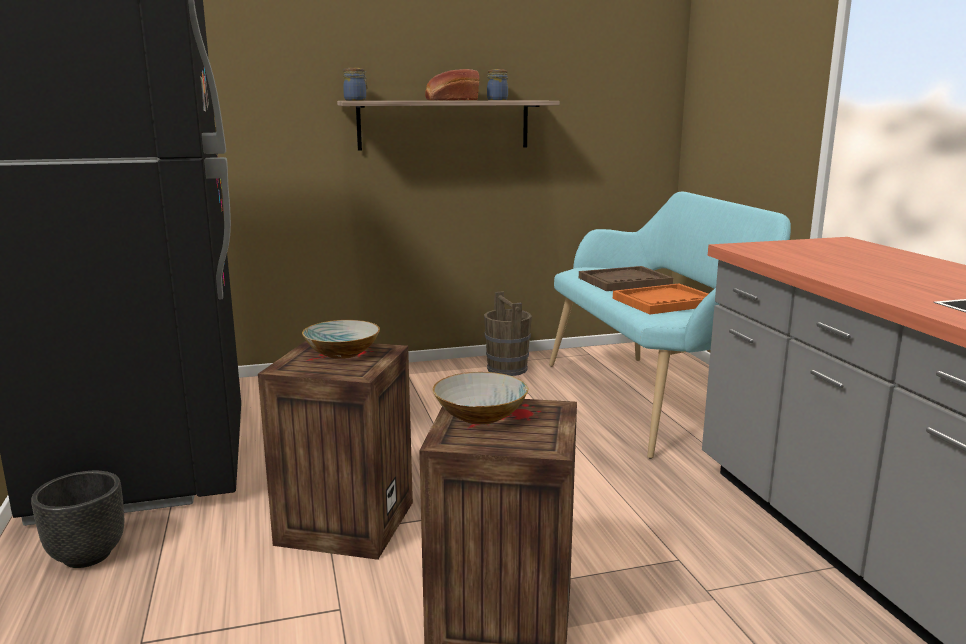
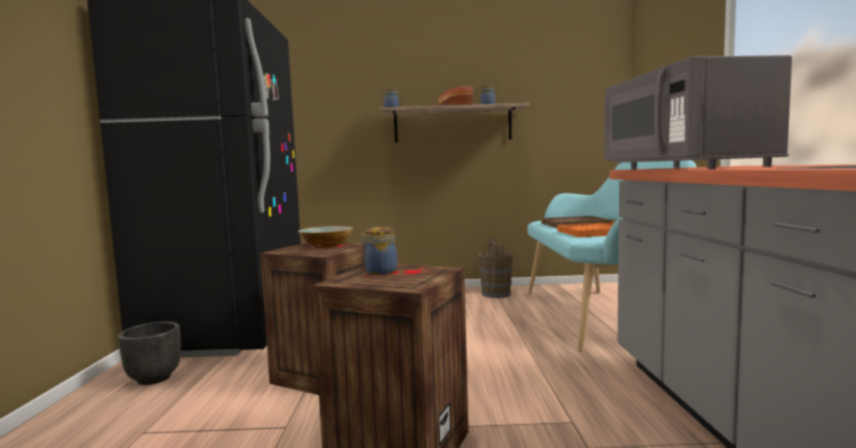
camera: 15 degrees right, 10 degrees down
(480, 416) = (379, 271): bowl -> jar
(806, 261) = (682, 168): none -> grey microwave

